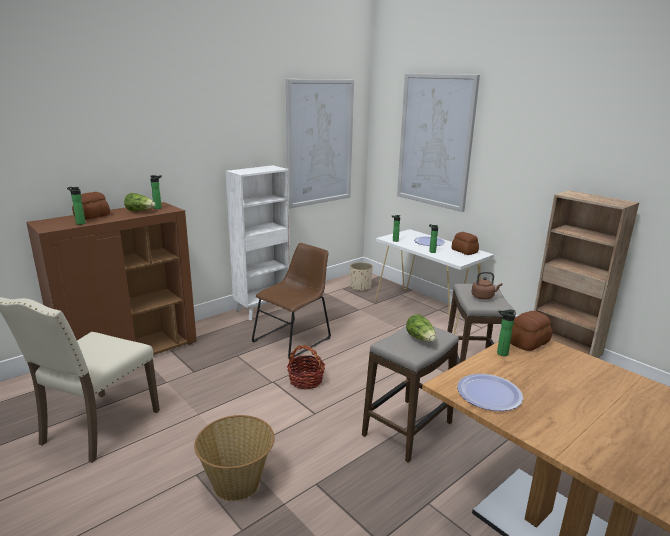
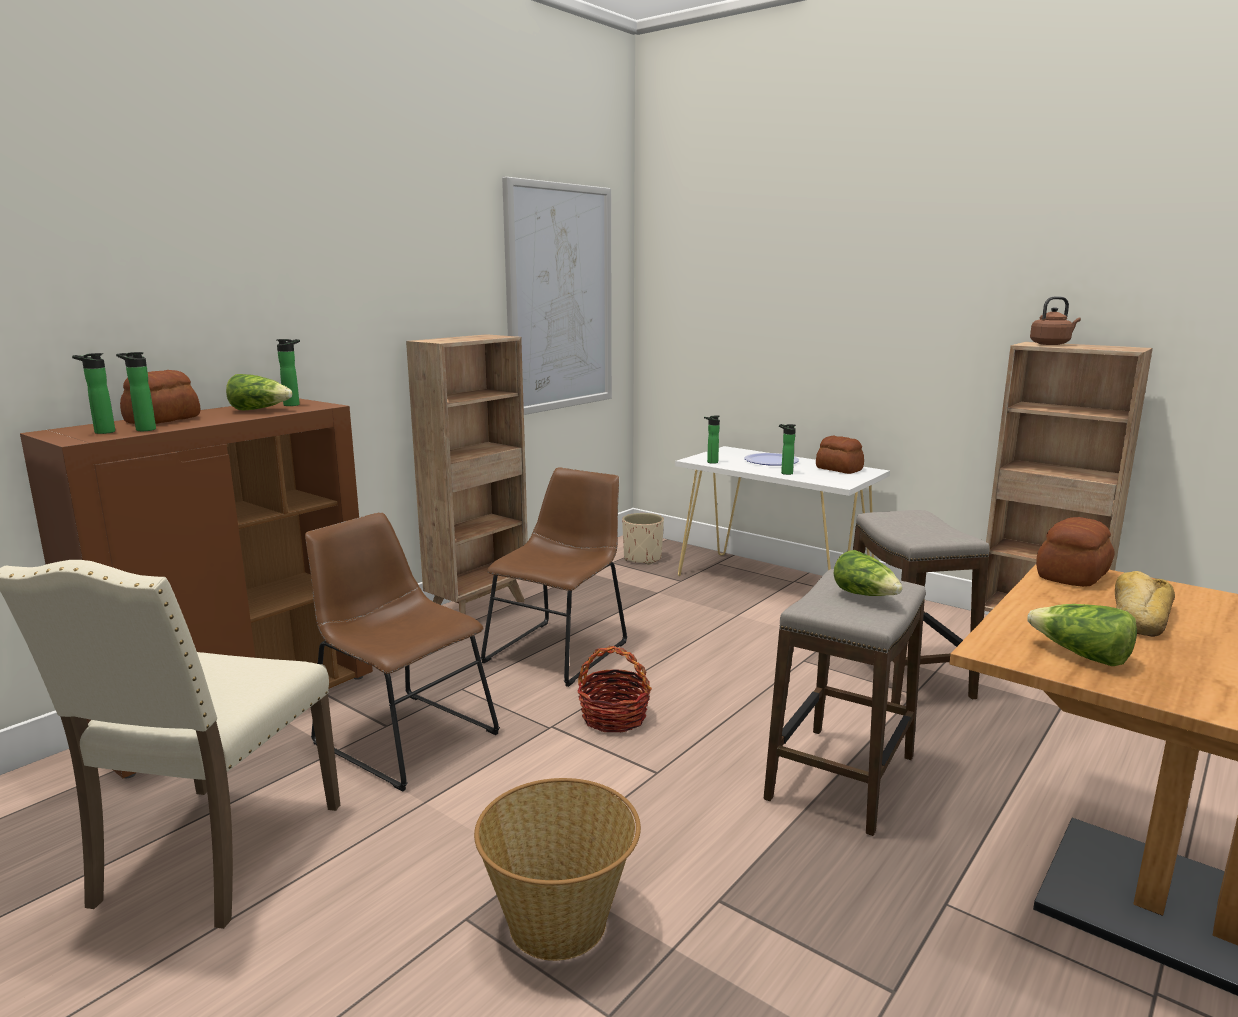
camera: 10 degrees left, 5 degrees down
(199, 378) = (401, 735): none -> brown chair
(263, 309) = (479, 607): white bookcase -> brown bookcase
(435, 141) = (765, 286): picture -> none
(483, 297) = (921, 528): brown kettle -> brown kettle (1051, 344)
(489, 394) = (1081, 655): plate -> lettuce
(500, 353) = (1043, 595): bottle -> bottle (101, 432)
(542, 373) = (1138, 616): none -> bread

